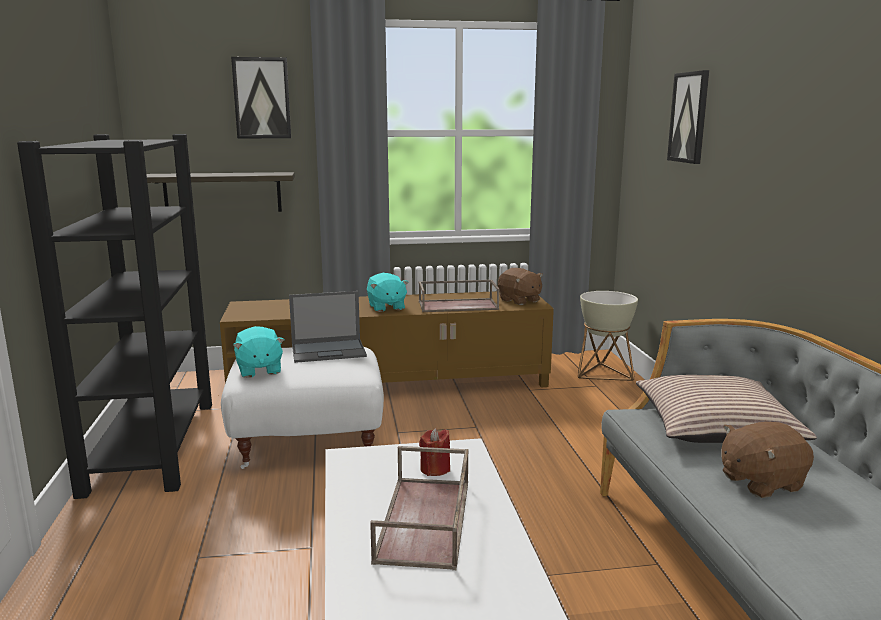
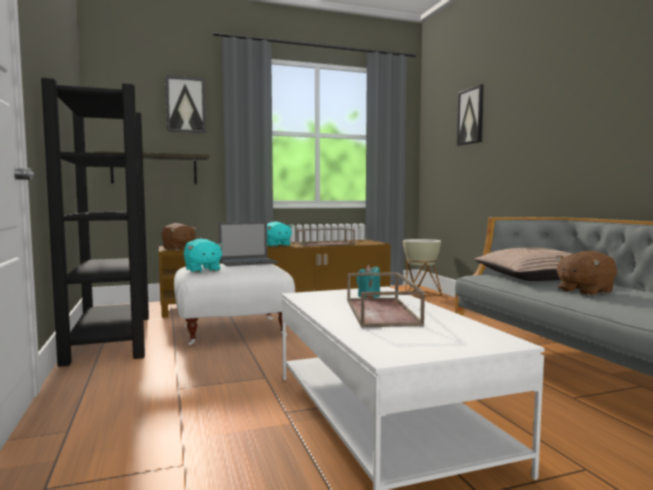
camera: 10 degrees left, 10 degrees down
(435, 469) = (368, 296): red candle -> turquoise candle
(519, 300) = (365, 242): brown plush toy -> brown plush toy (178, 249)

